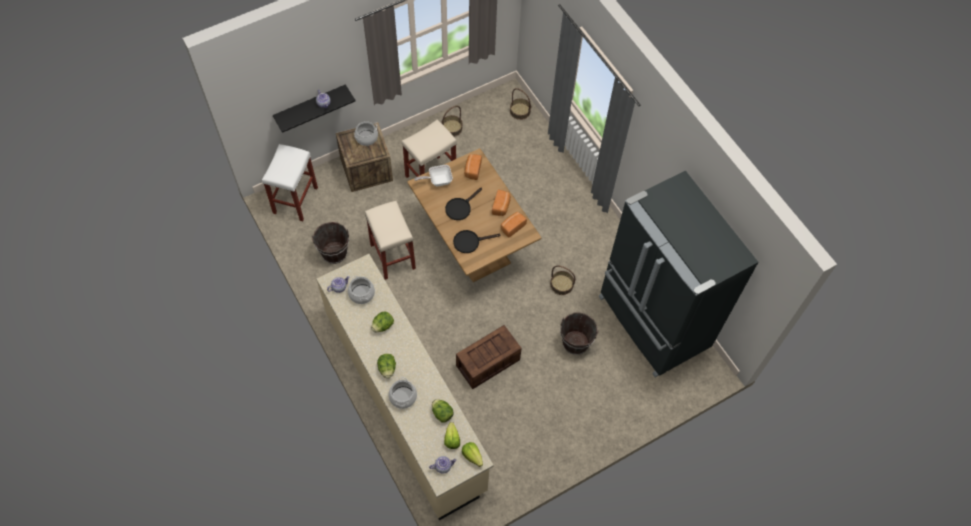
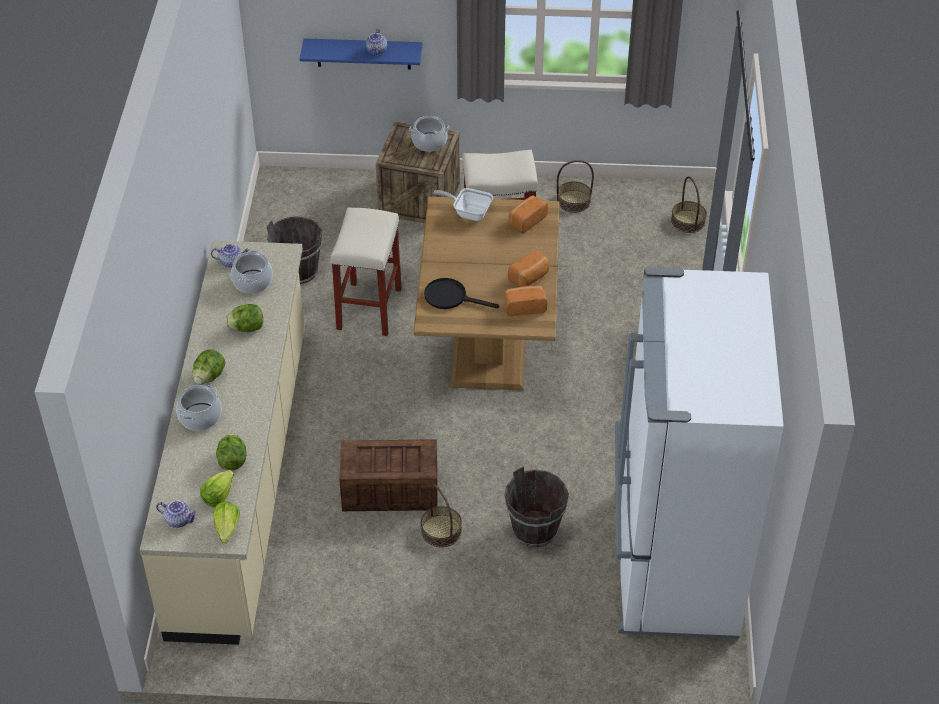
camera: 35 degrees right, 15 degrees down
(295, 199) = (301, 193): white stool -> none
(310, 106) = (363, 53): black shelf -> blue shelf
(460, 207) = (472, 254): black frying pan -> none
(561, 284) = (574, 450): basket -> basket (441, 531)
(652, 323) = (672, 563): black fridge -> white fridge

